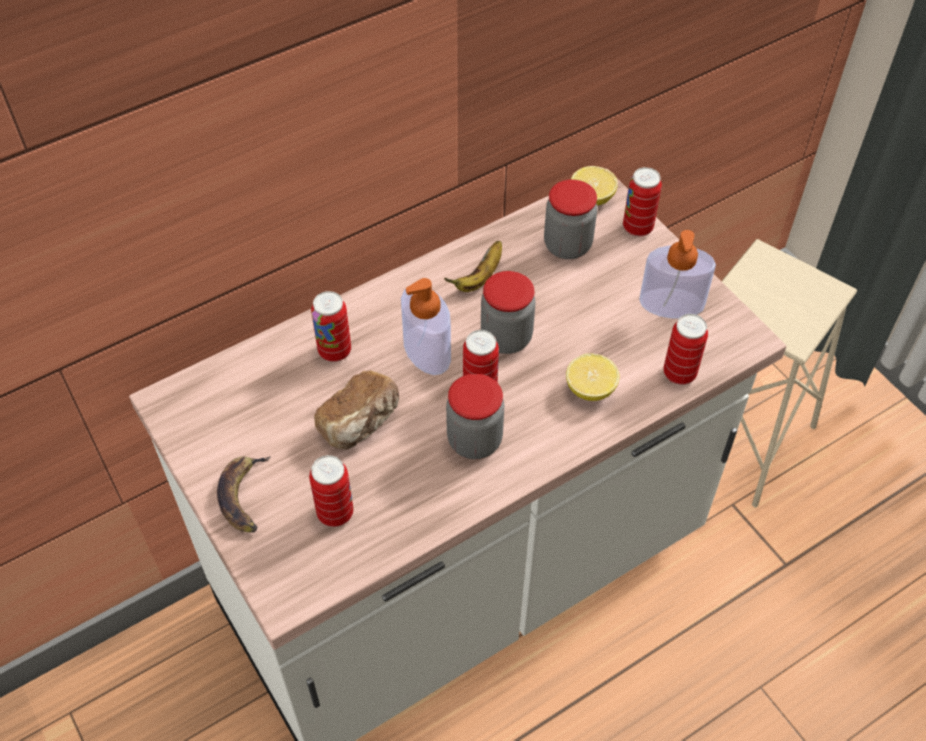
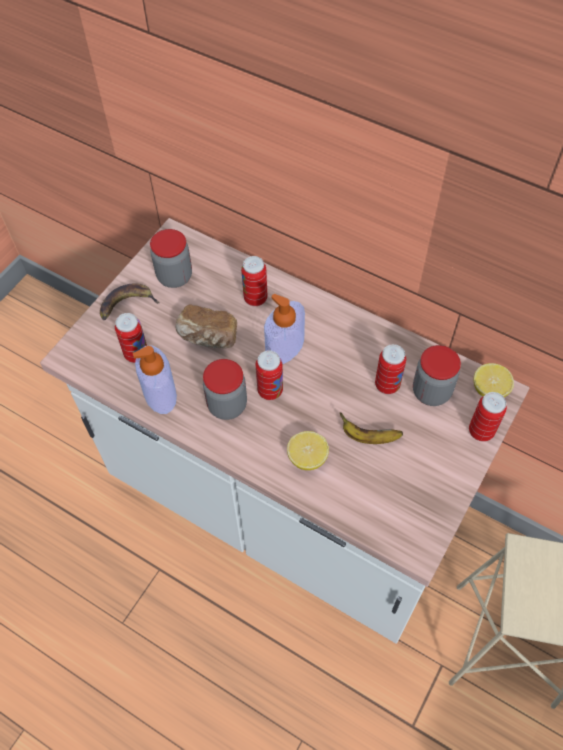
camera: 65 degrees right, 5 degrees up
(479, 278) = (365, 350): banana -> banana (368, 437)
(506, 338) = (322, 388): jar -> jar (174, 276)
(671, 303) = (419, 482): soap dispenser -> soap dispenser (160, 393)
(679, 373) = (355, 511): can -> can (387, 385)

